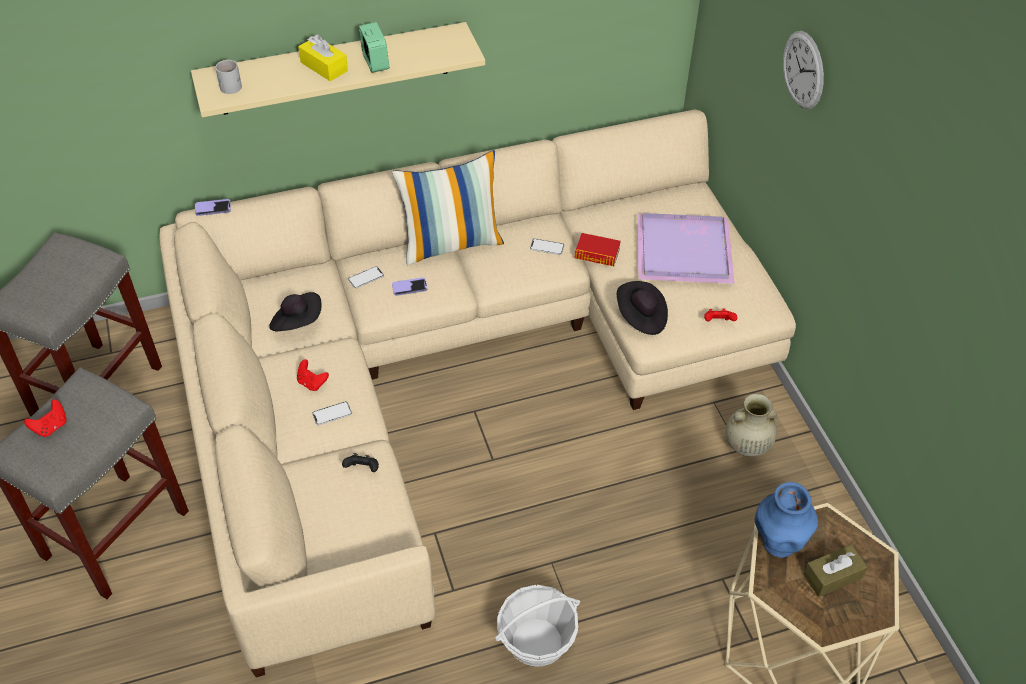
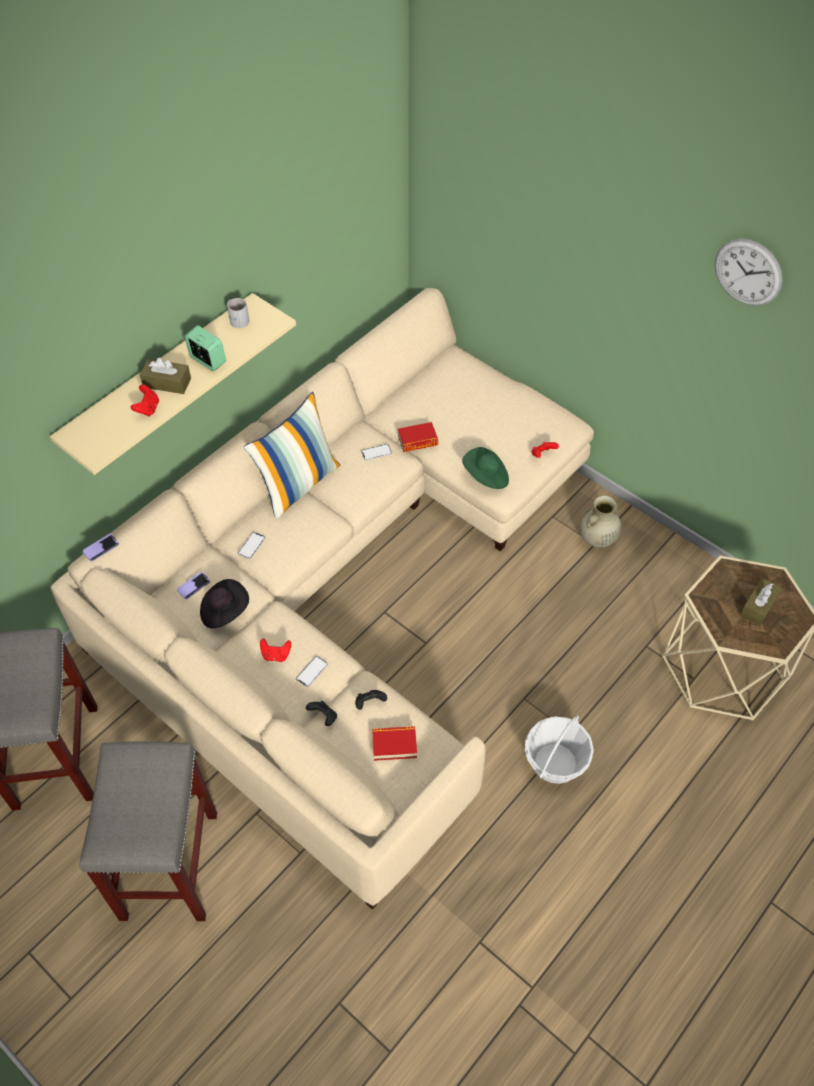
camera: 30 degrees left, 5 degrees up
(51, 427) = (122, 806): red game controller -> red game controller (147, 408)
(231, 84) = (99, 433): white mug -> white mug (238, 319)
(311, 459) = (323, 717): none -> black game controller
(324, 67) = (167, 383): yellow tissue box -> brown tissue box
(355, 519) = (394, 745): none -> book
(409, 287) = (293, 537): phone -> phone (193, 586)
(641, 317) = (486, 477): black hat -> green hat
(685, 249) = (481, 407): purple tray -> none
(777, 544) = (710, 602): blue vase -> none
(803, 70) = (558, 234): wall clock -> wall clock (748, 272)

